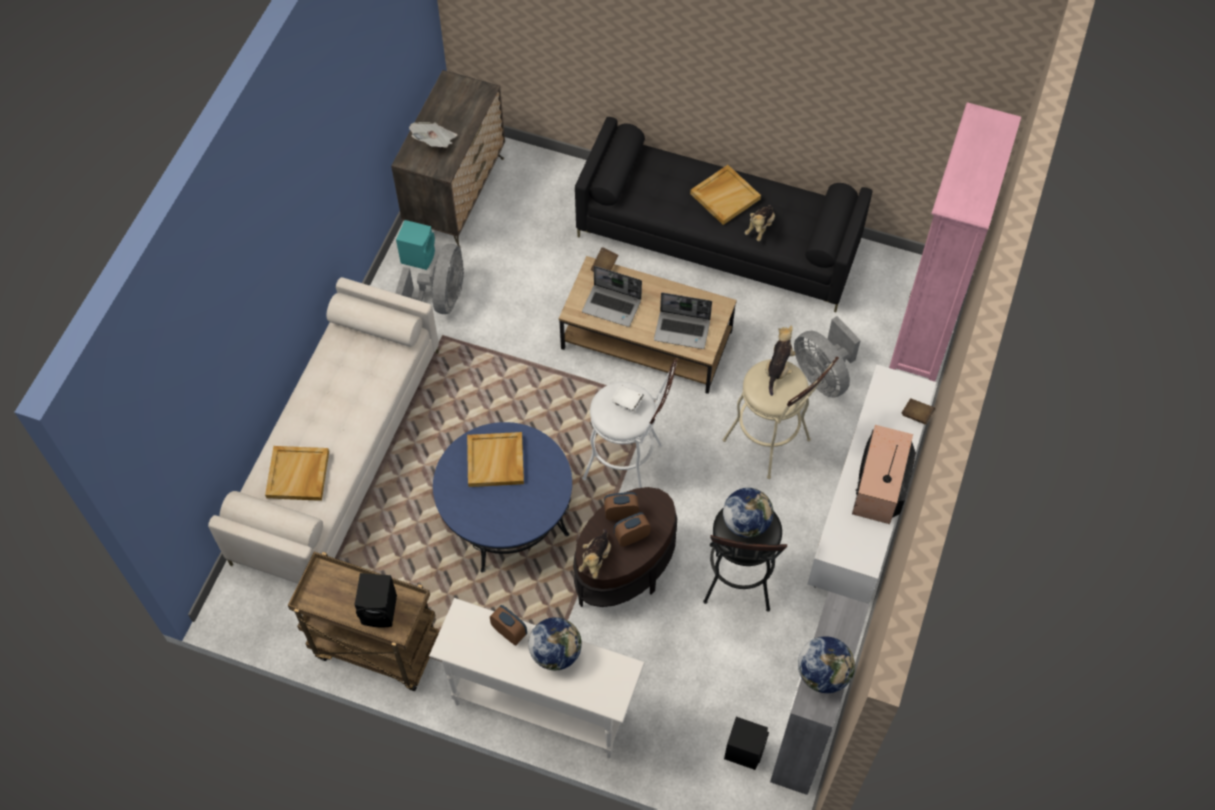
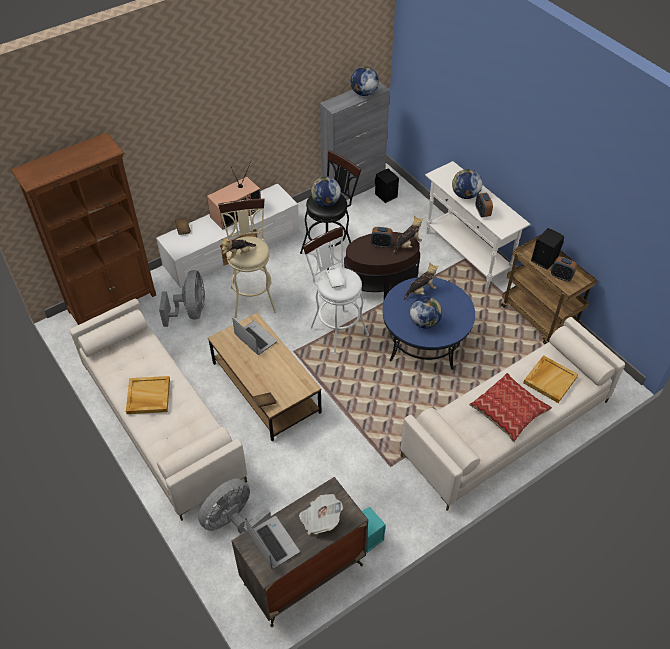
camera: 145 degrees left, 10 degrees down
(328, 406) = (509, 411): none -> pillow
(441, 299) = (373, 493): grey fan -> grey fan (234, 522)
(496, 461) = (424, 322): beige tray -> globe
(612, 306) = (282, 376): laptop -> laptop (272, 543)
(621, 513) = (378, 256): alarm clock -> alarm clock (561, 276)
(719, 239) = (161, 422): black sofa -> beige sofa
(760, 228) = (150, 364): plush toy -> plush toy (421, 291)
(925, 330) = (113, 302): pink bookcase -> brown bookcase

